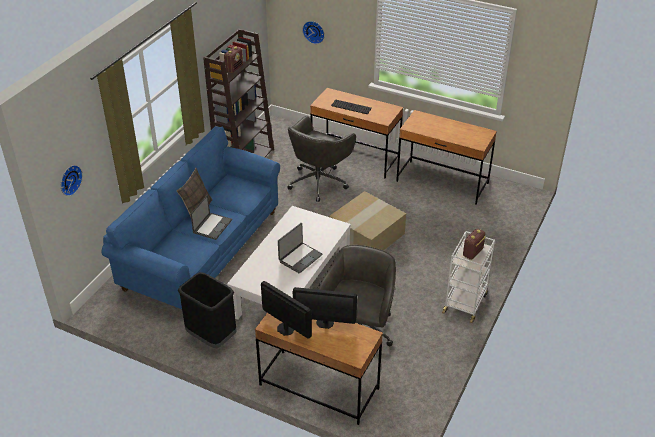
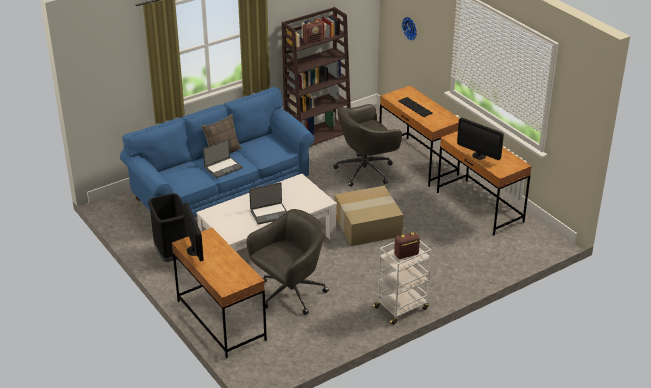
camera: 30 degrees right, 5 degrees down
(69, 179) = (104, 84): wall clock -> none
(325, 322) = (227, 257): monitor -> monitor (479, 155)

